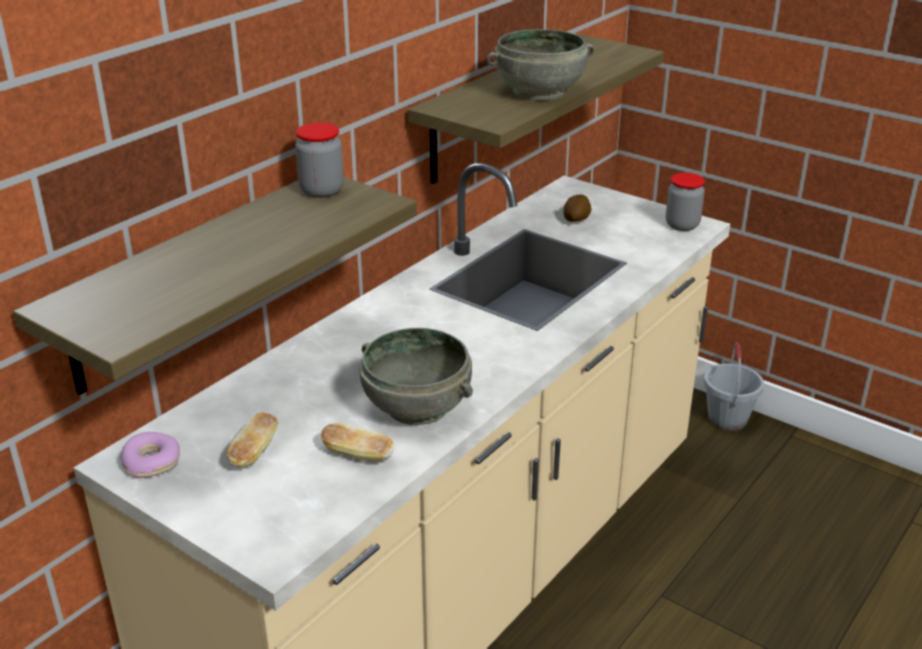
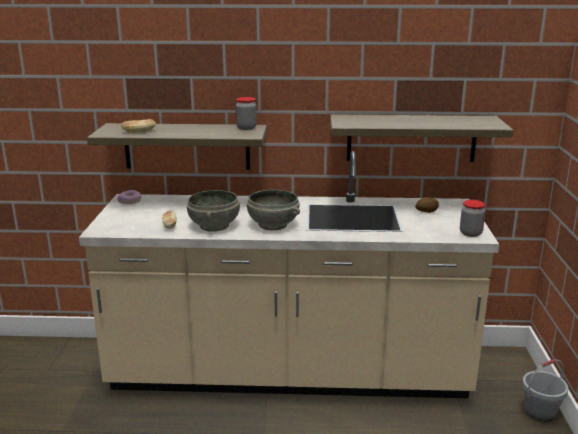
camera: 55 degrees right, 10 degrees down
(254, 453) = (152, 212): bread -> bread (139, 132)
(539, 92) = (395, 123): grey bowl -> grey bowl (272, 225)

